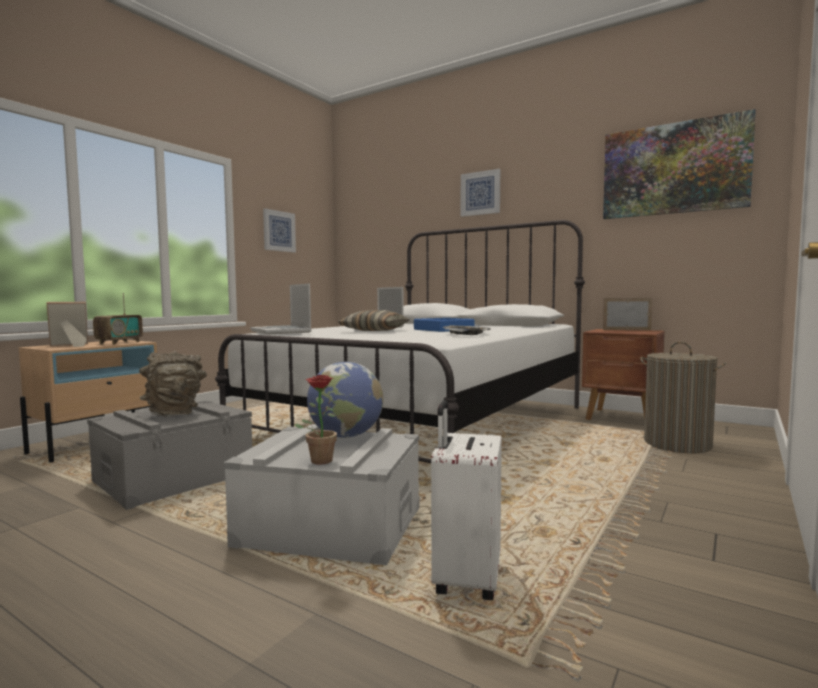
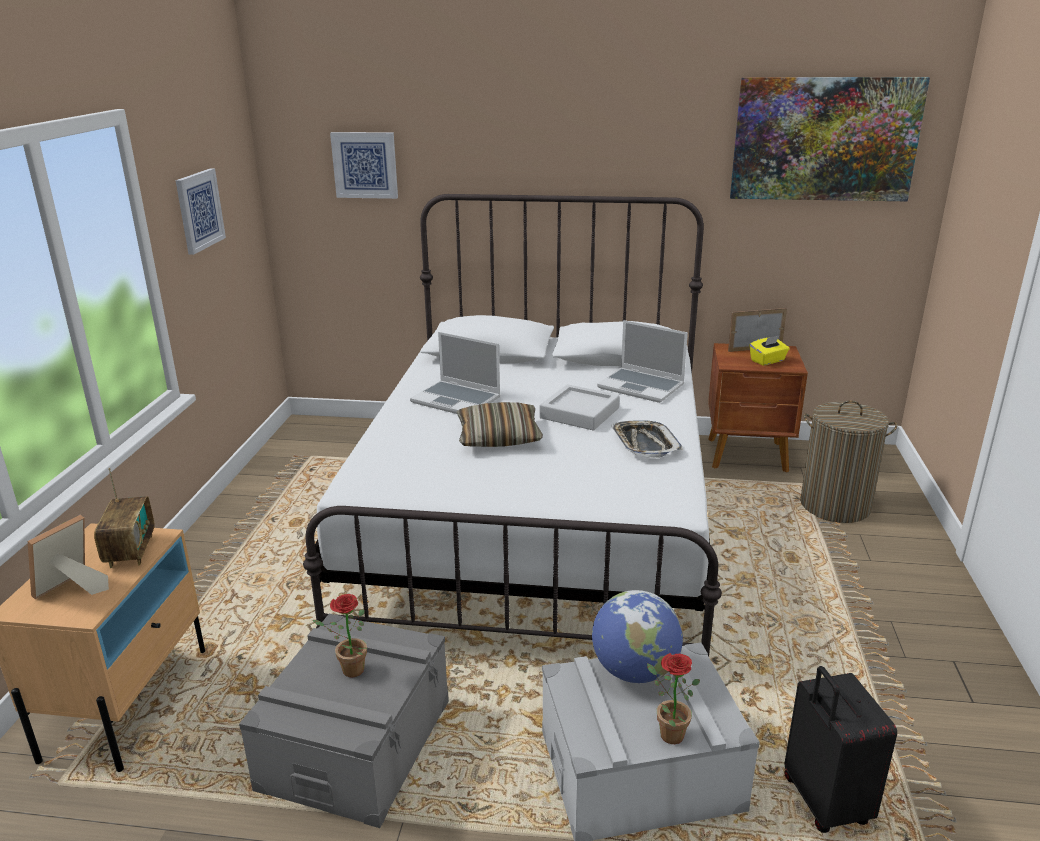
camera: 25 degrees left, 20 degrees up
(175, 413) = (348, 671): brown vase -> potted plant
(281, 332) = (393, 479): laptop -> laptop (642, 386)
(443, 329) = (579, 413): blue tray -> grey tray
(465, 579) = (823, 802): white suitcase -> black suitcase
(480, 193) = (544, 137): picture -> picture (365, 165)
(629, 331) = (768, 361): none -> yellow tissue box

